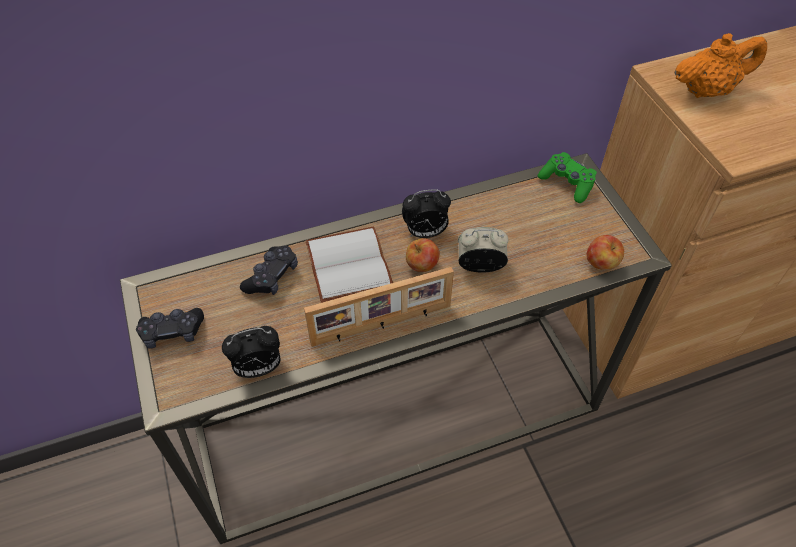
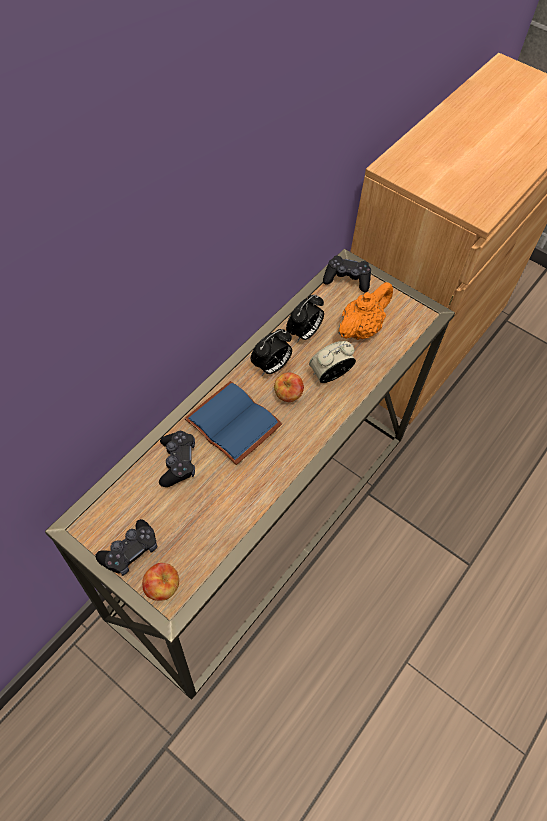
camera: 35 degrees left, 5 degrees up
(258, 368) = (224, 542): alarm clock -> alarm clock (304, 334)
(351, 267) = (235, 422): white book -> blue book
(382, 325) = (292, 458): picture frame -> none
(567, 183) = (347, 279): green game controller -> black game controller
(601, 263) = (410, 333): apple -> apple (162, 587)
(707, 91) = (429, 170): orange teapot -> orange teapot (361, 329)

